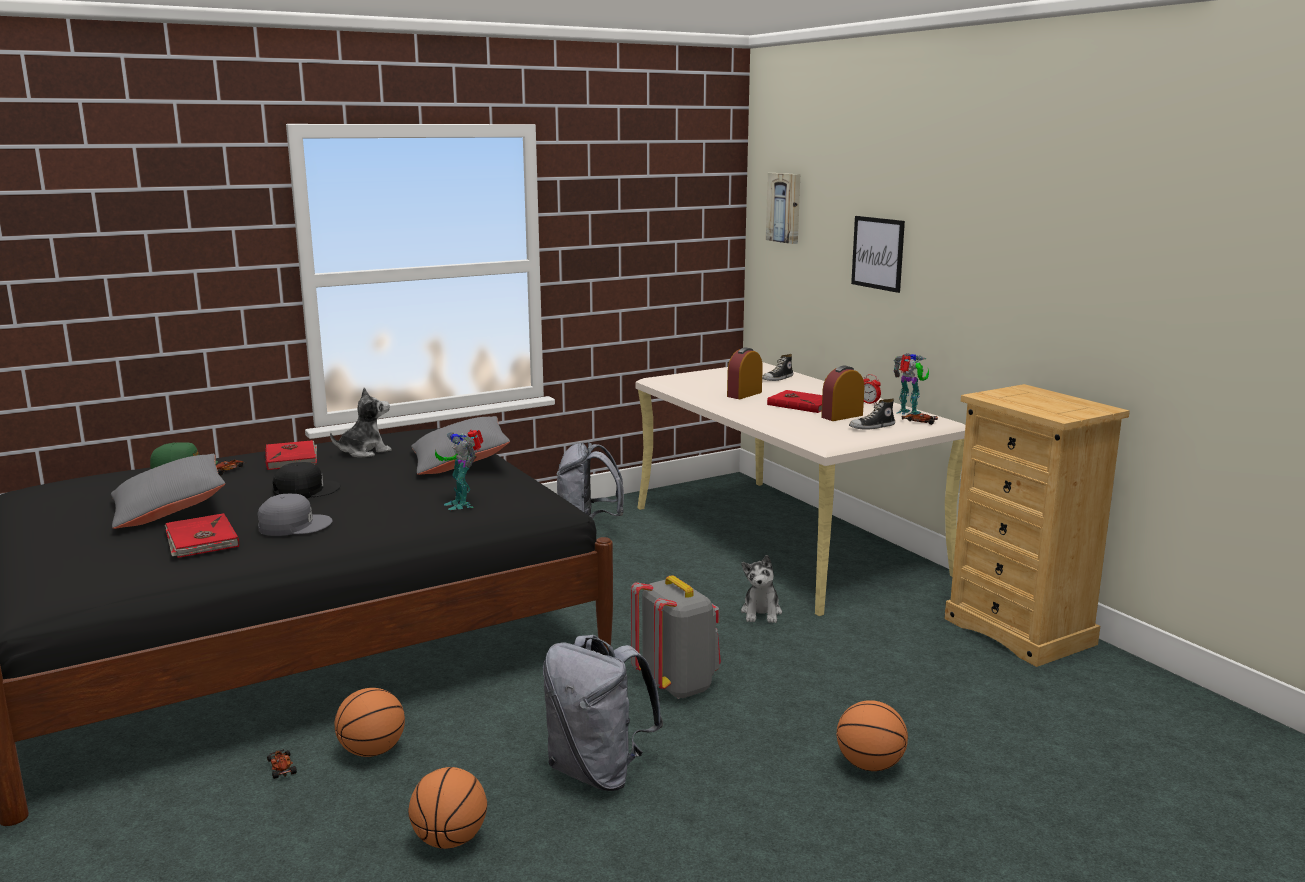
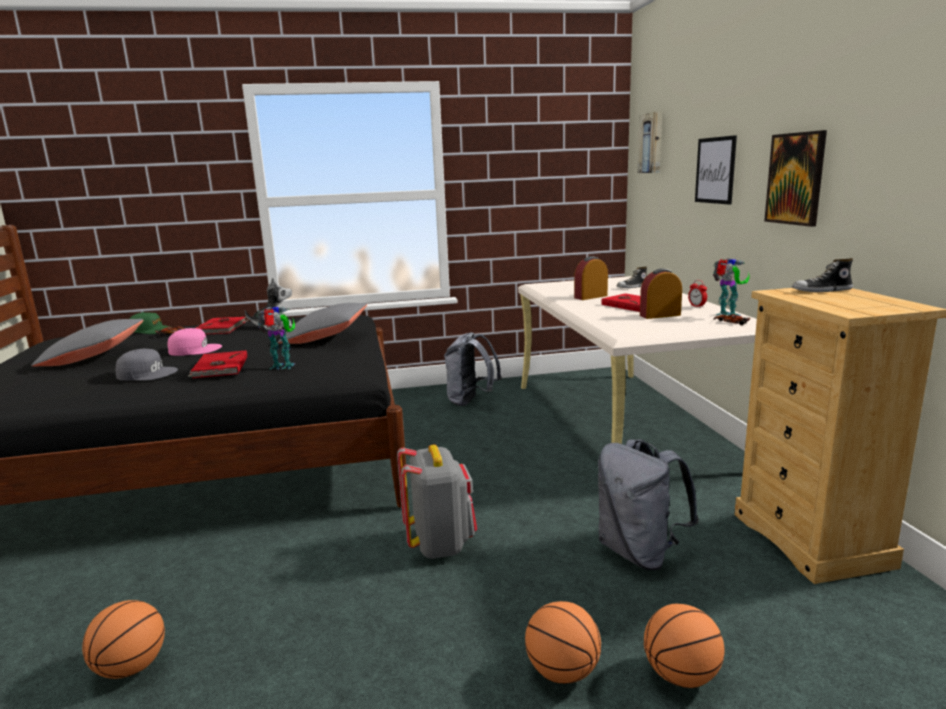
camera: 20 degrees right, 0 degrees up
(200, 540) = (74, 379): red book -> red book (219, 367)
(282, 768) = (90, 567): toy car -> none
(305, 490) = (195, 350): black cap -> pink cap
(372, 751) = (160, 564): basketball -> basketball (681, 675)
(462, 504) = (283, 367): toy robot -> toy robot turned 105 degrees clockwise
(598, 772) = (306, 622): grey backpack -> grey backpack (639, 552)
(761, 613) = (560, 485): plush toy -> none
(872, 427) = (680, 325): shoe -> shoe (822, 291)
(976, 276) = (795, 179): none -> picture

